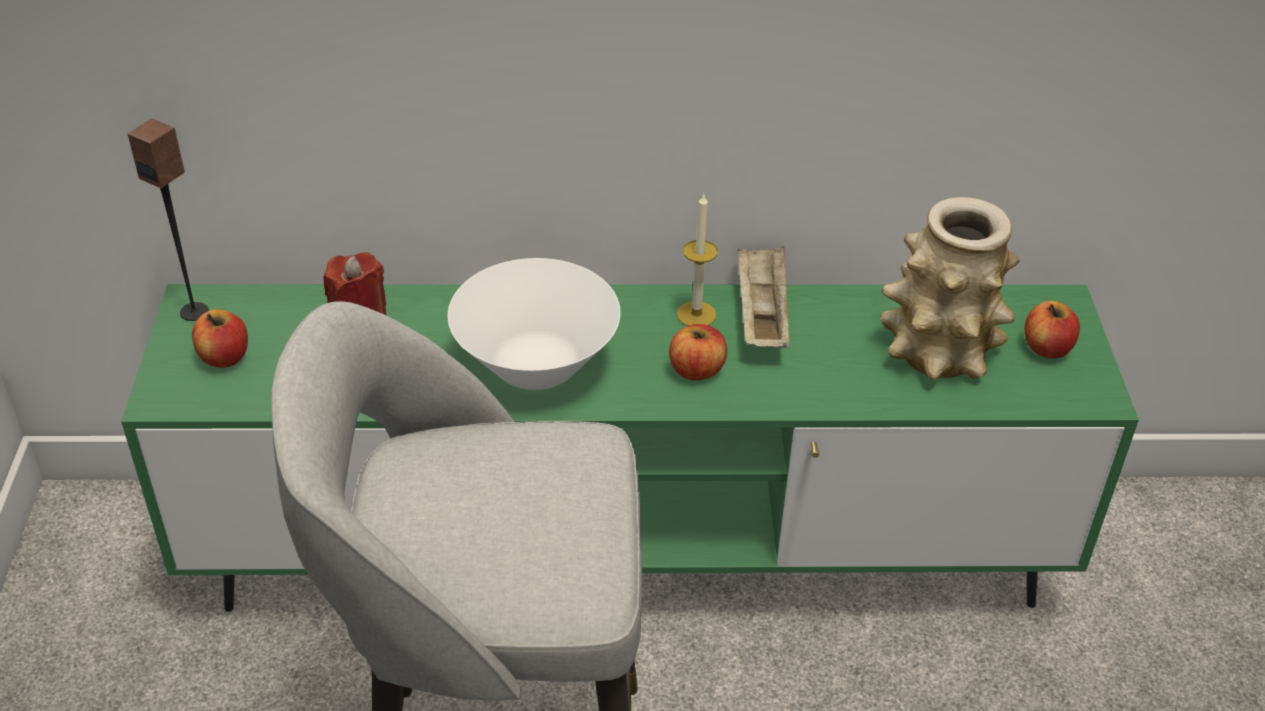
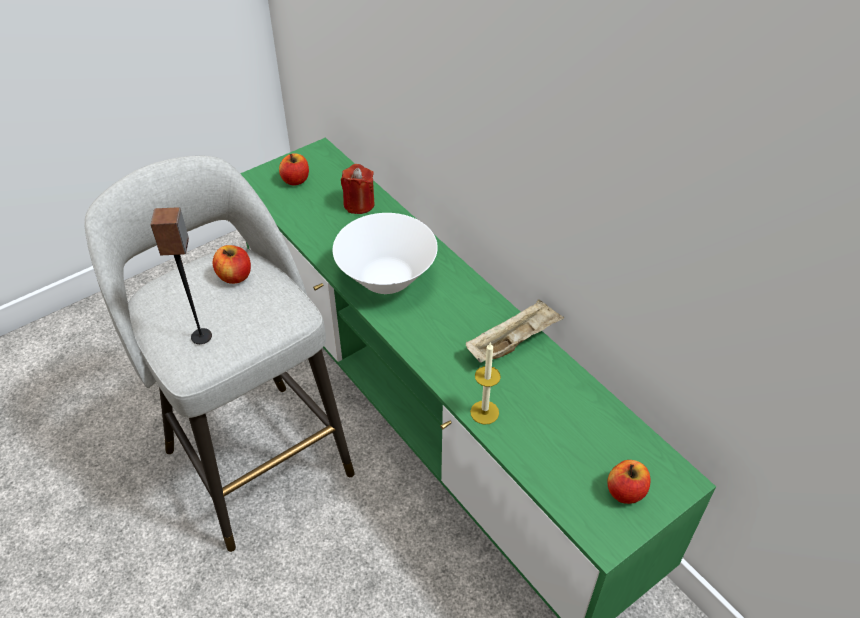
camera: 55 degrees right, 5 degrees up
(195, 311) = (315, 155): speaker -> speaker (202, 336)
(696, 314) = (486, 316): candle -> candle (484, 412)
(696, 370) = (442, 339): apple -> apple (235, 276)
(938, 351) = (565, 437): vase -> none

